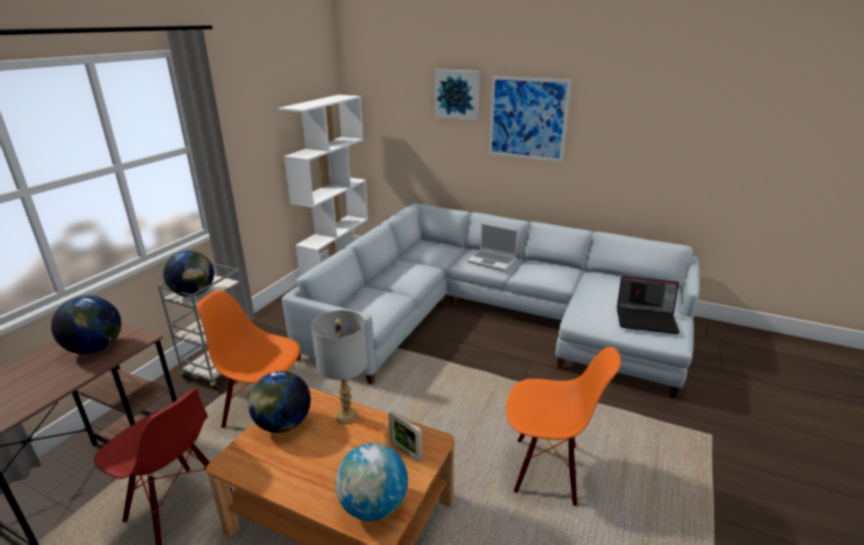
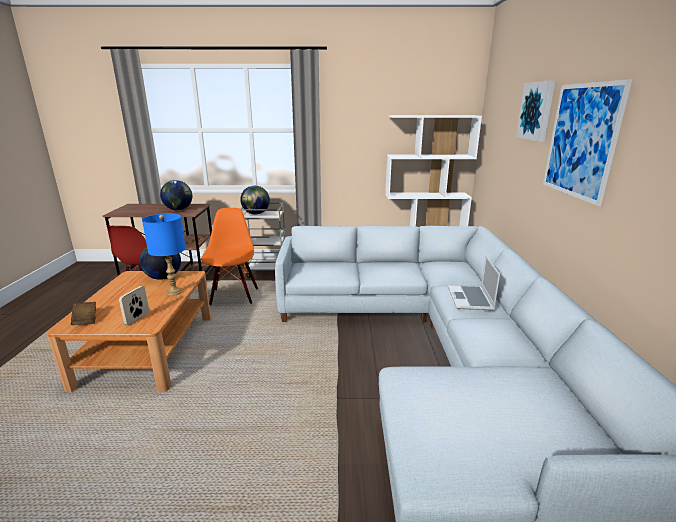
camera: 65 degrees right, 5 degrees down
(346, 416) = (174, 292): grey table lamp -> blue table lamp
(373, 505) = (85, 320): globe -> brown book
(546, 470) = (210, 441): orange chair -> none
(647, 319) = (456, 435): laptop -> none

